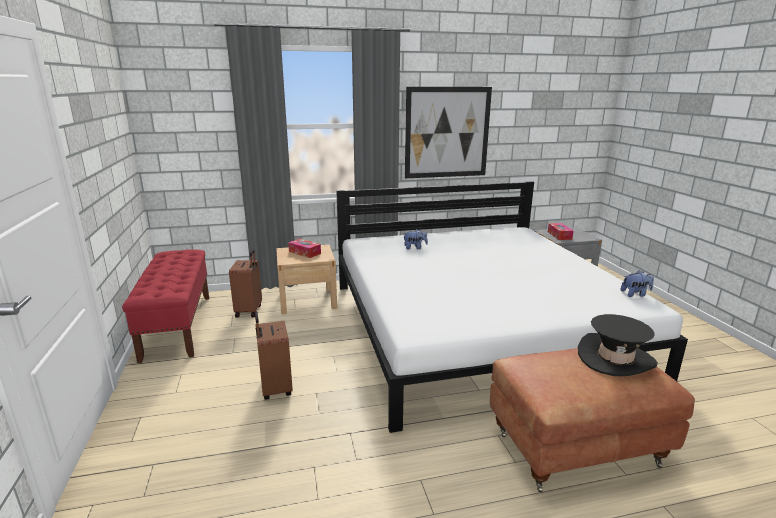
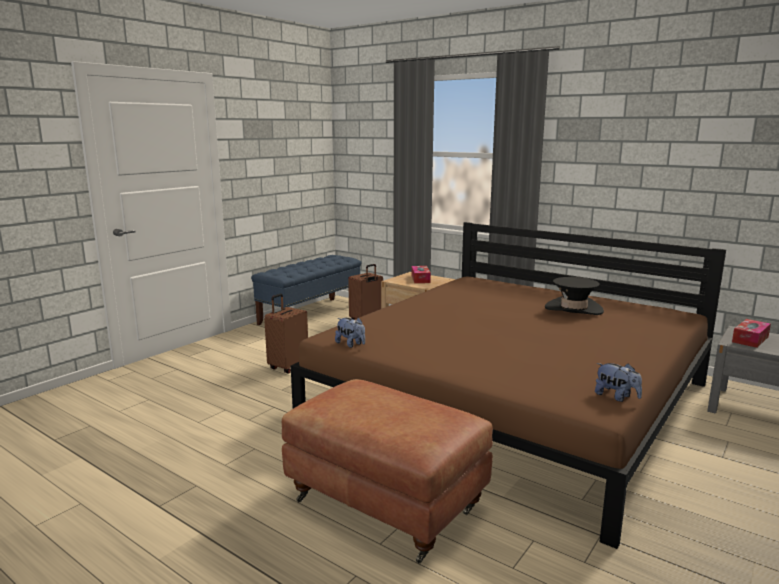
camera: 50 degrees right, 5 degrees down
(178, 326) = (311, 314): red bench -> blue bench
(414, 248) = (502, 295): plush toy -> plush toy (351, 344)
(447, 133) = (611, 170): picture -> none
(476, 327) = (513, 401): white bed -> brown bed
(615, 359) = (424, 414): black hat -> black hat (573, 309)

